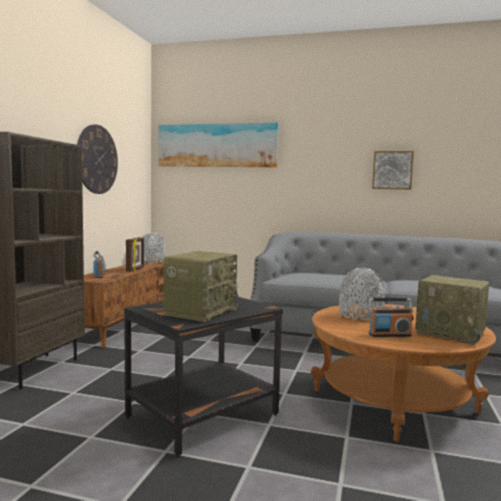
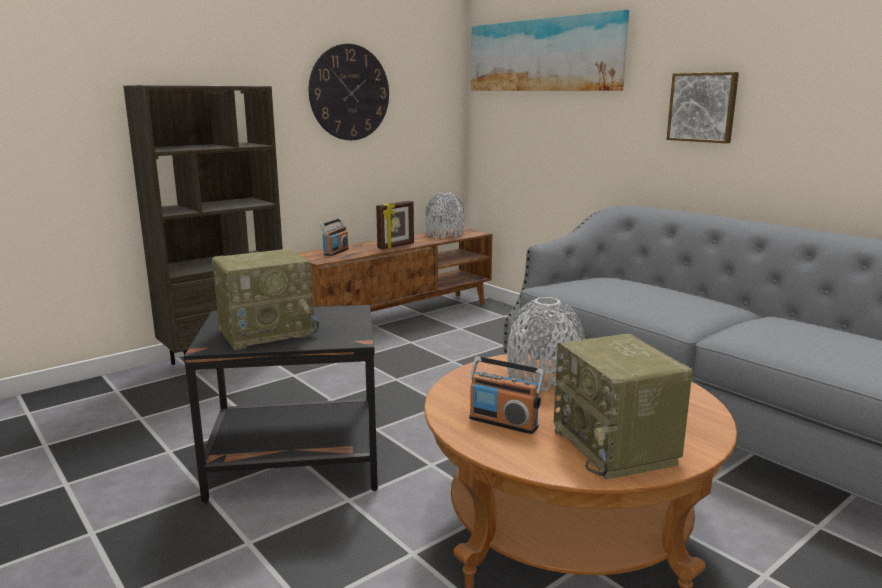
camera: 35 degrees right, 10 degrees up
(392, 170) = (826, 94): picture -> picture (703, 107)

